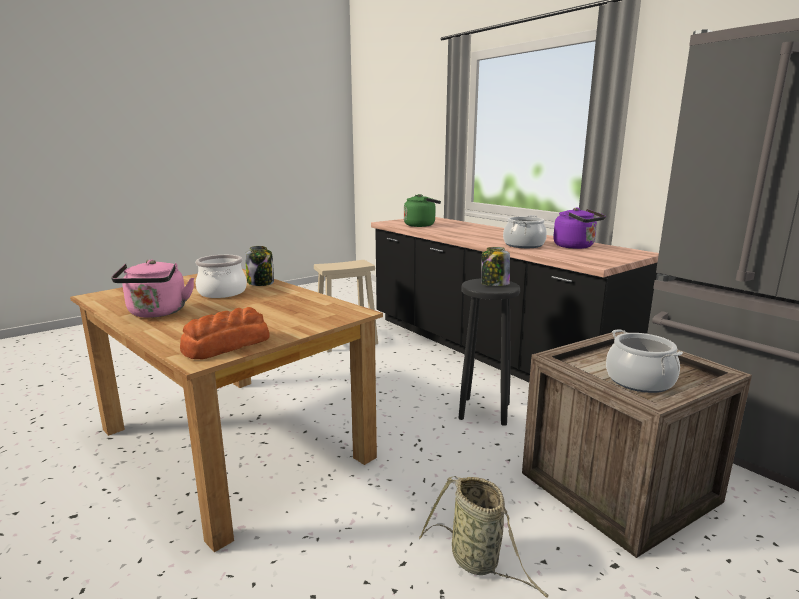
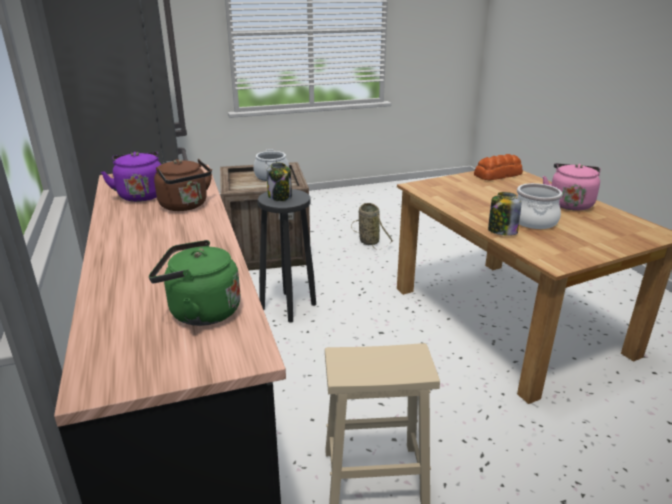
camera: 160 degrees left, 10 degrees up
(523, 245) = (185, 206): cooking pot -> brown kettle

